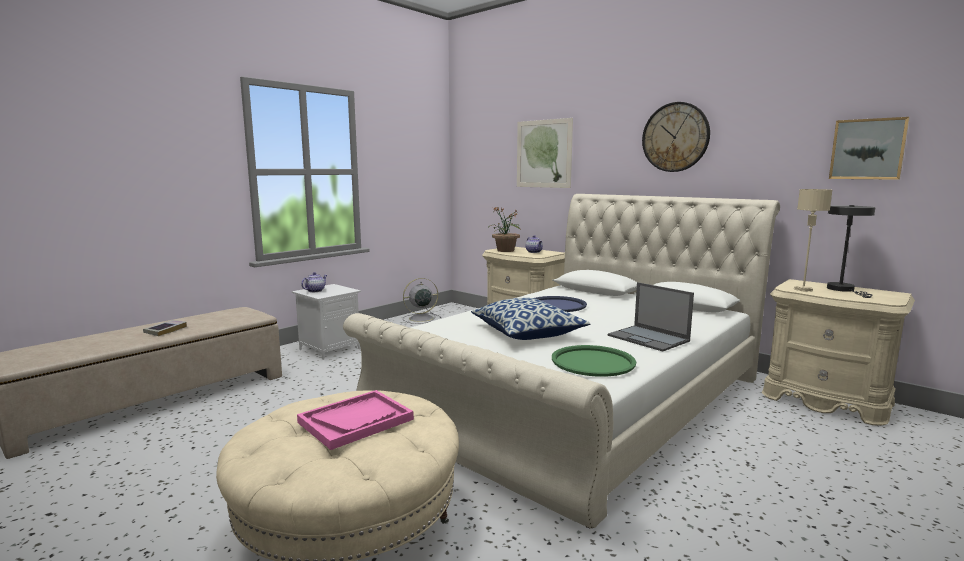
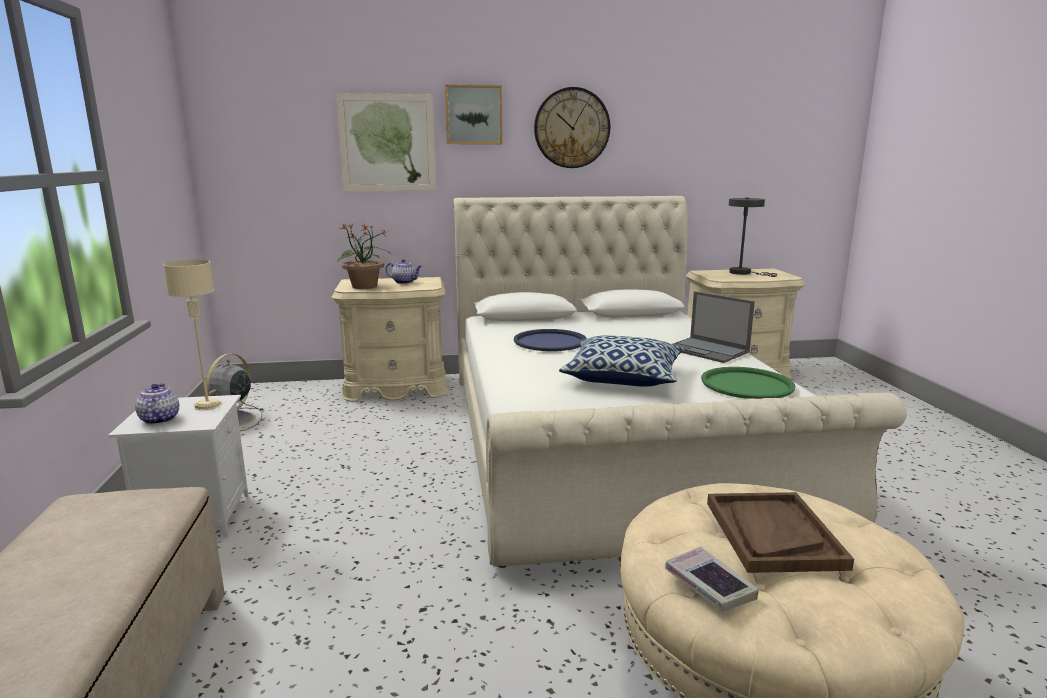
camera: 50 degrees left, 5 degrees up
(165, 330) = (53, 610): book -> book (709, 585)
(356, 421) = (772, 534): pink tray -> brown tray
(649, 338) = (707, 350): laptop -> laptop turned 45 degrees clockwise
(803, 289) = (727, 277): beige table lamp -> beige table lamp (207, 405)
(868, 149) = (742, 147): picture -> picture (473, 115)

